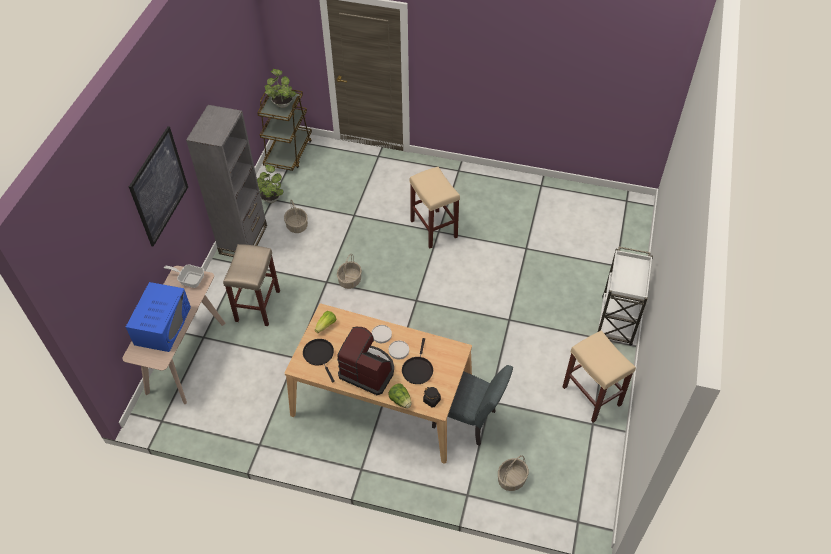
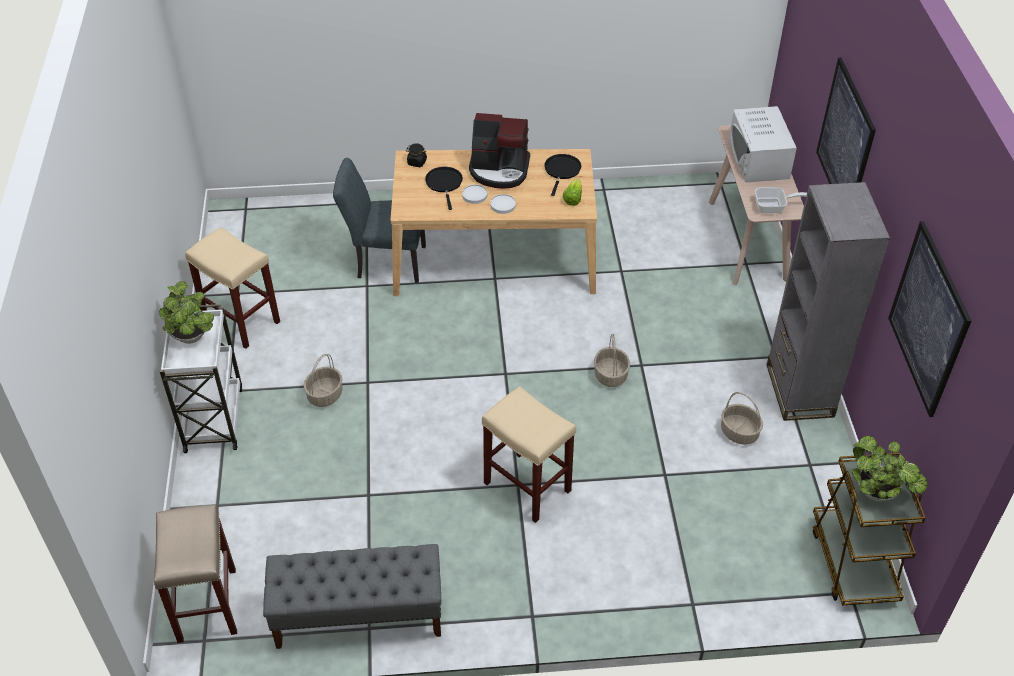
camera: 160 degrees right, 5 degrees down
(163, 325) = (758, 159): blue microwave -> white microwave
(229, 69) = (928, 319): none -> picture
(257, 305) = (710, 313): beige stool -> beige stool (208, 606)
(271, 197) = (813, 467): potted plant -> potted plant (191, 338)
(319, 355) = (562, 171): black frying pan -> black frying pan turned 120 degrees counterclockwise
(400, 400) = (450, 155): lettuce -> none
(511, 479) = (322, 224): basket -> basket (325, 395)
(545, 192) = (358, 616): none -> grey bench

